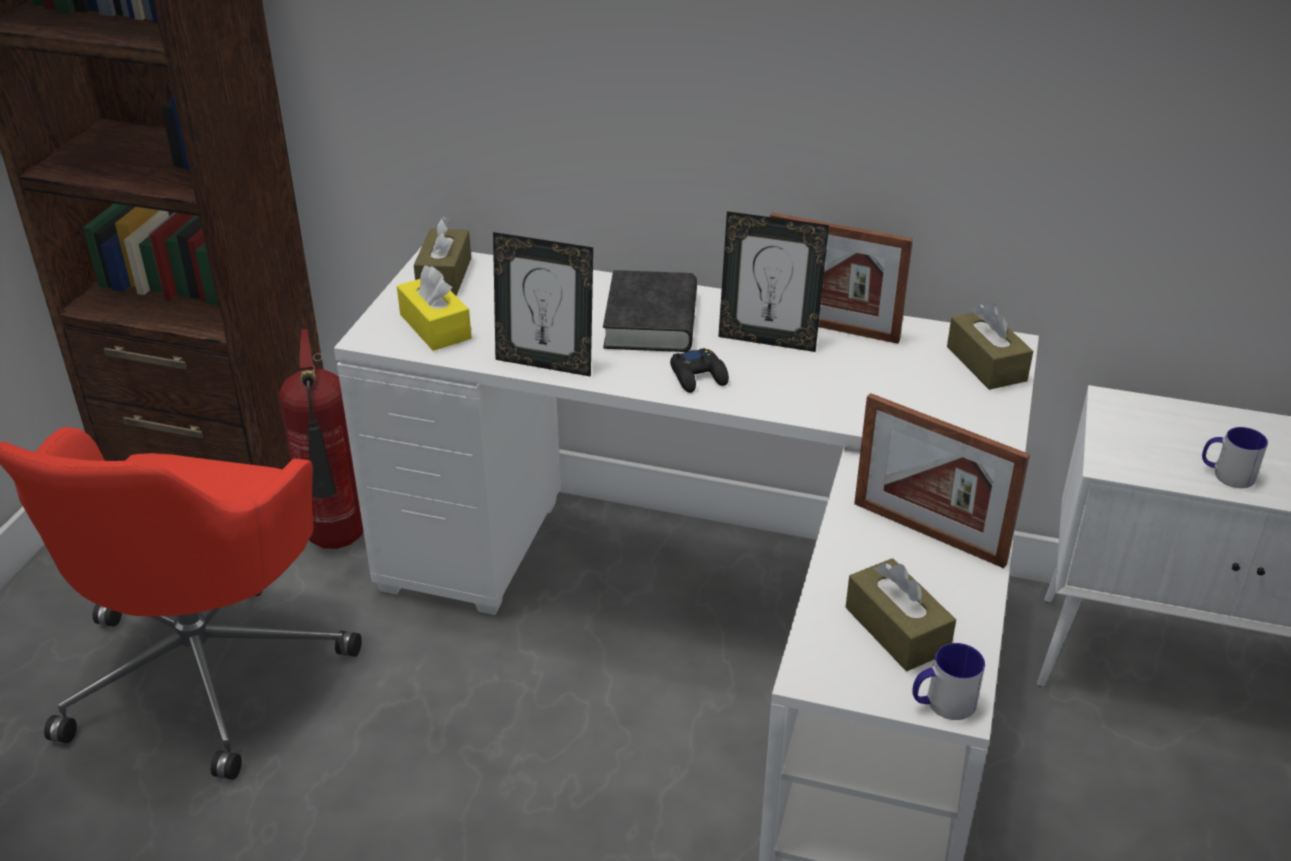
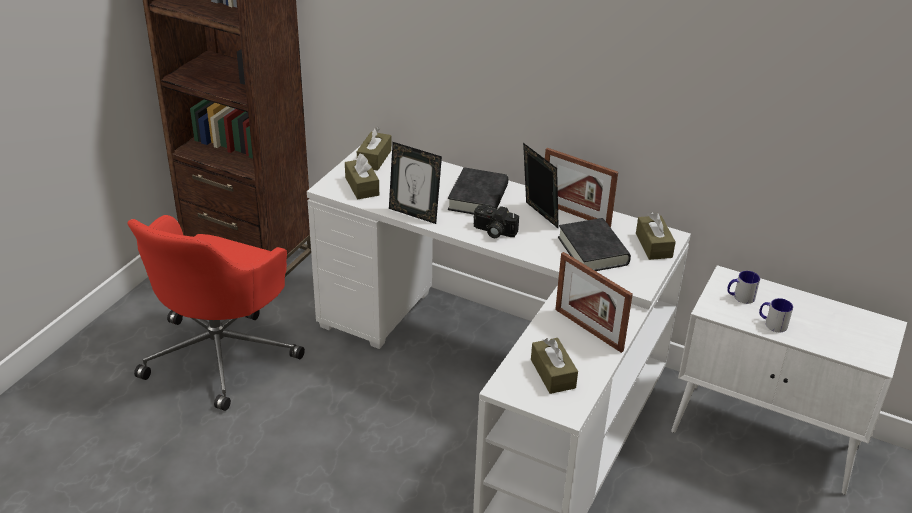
camera: 10 degrees right, 0 degrees up
(338, 542) = (303, 298): fire extinguisher -> none
(435, 326) = (362, 186): yellow tissue box -> brown tissue box
(699, 376) = (493, 231): black game controller -> camera
(768, 340) = (538, 216): picture frame -> picture frame turned 150 degrees counterclockwise
(886, 387) = (593, 251): none -> black book
(942, 703) = (562, 411): mug -> mug (740, 297)

